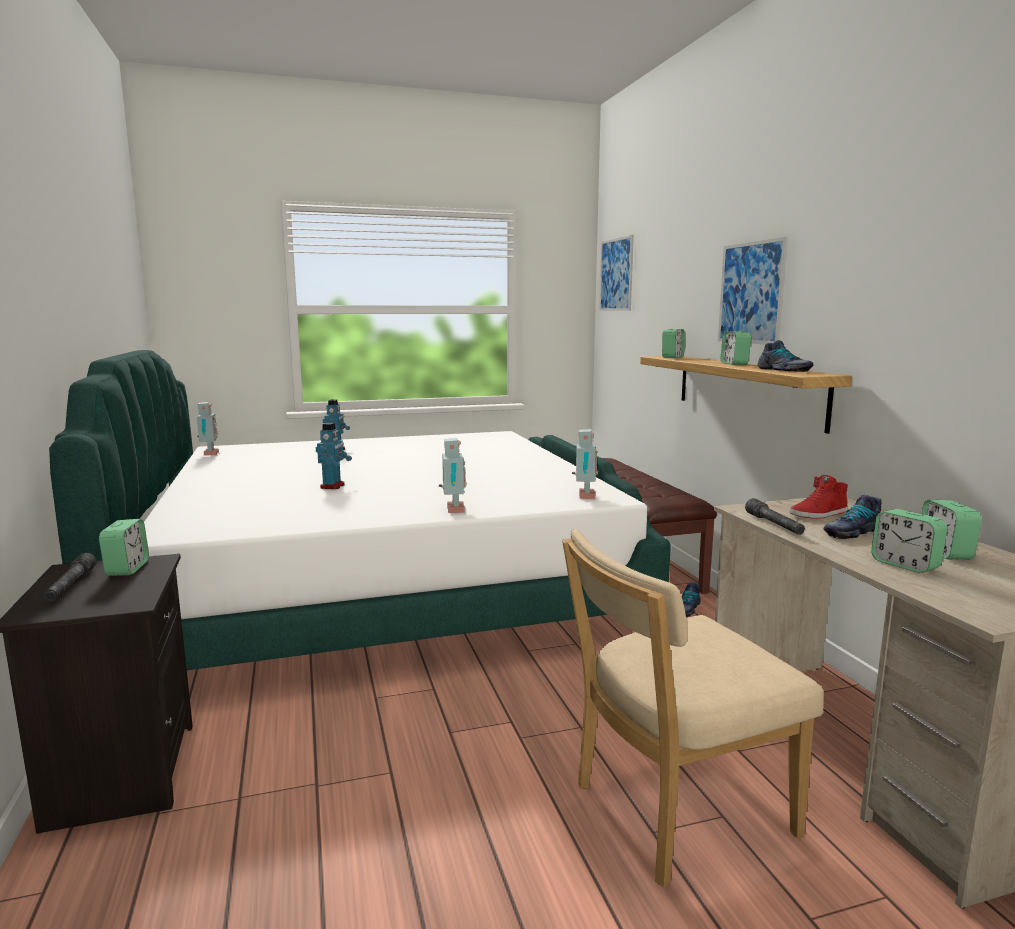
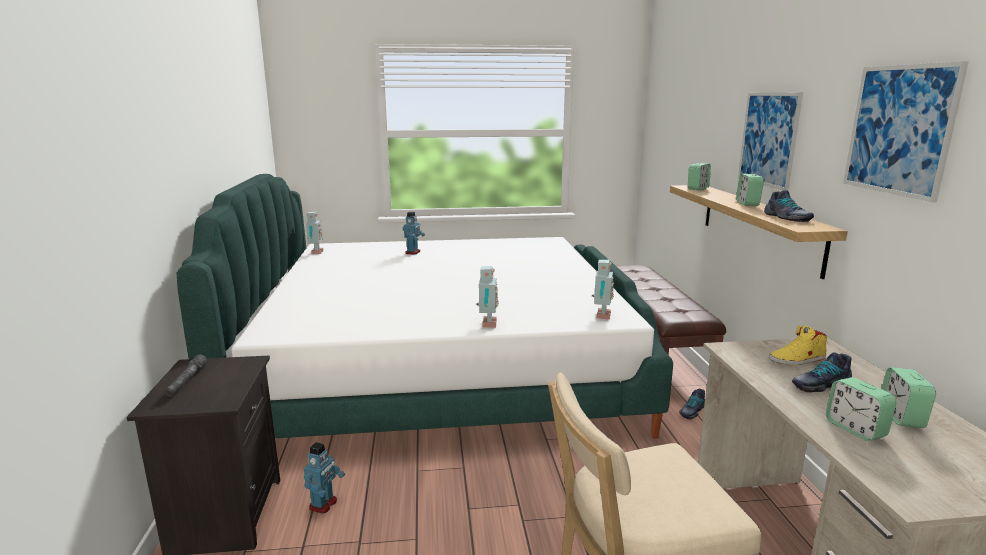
camera: 10 degrees right, 5 degrees up
(127, 569) = (229, 368): alarm clock -> none
(333, 486) = (400, 292): toy robot -> toy robot (324, 504)
(616, 275) = (660, 104): picture -> picture (899, 130)
(774, 525) = (750, 370): grey flashlight -> none
(819, 514) = (797, 359): red shoe -> yellow shoe

